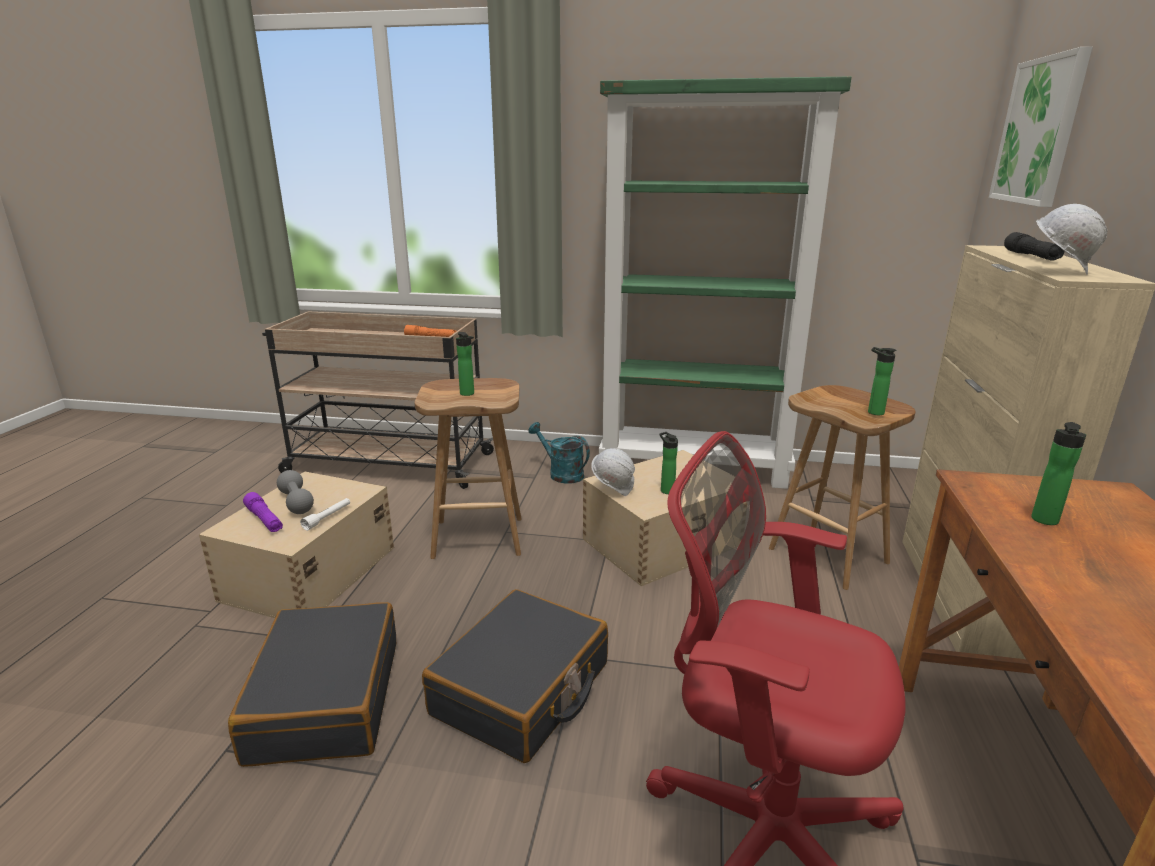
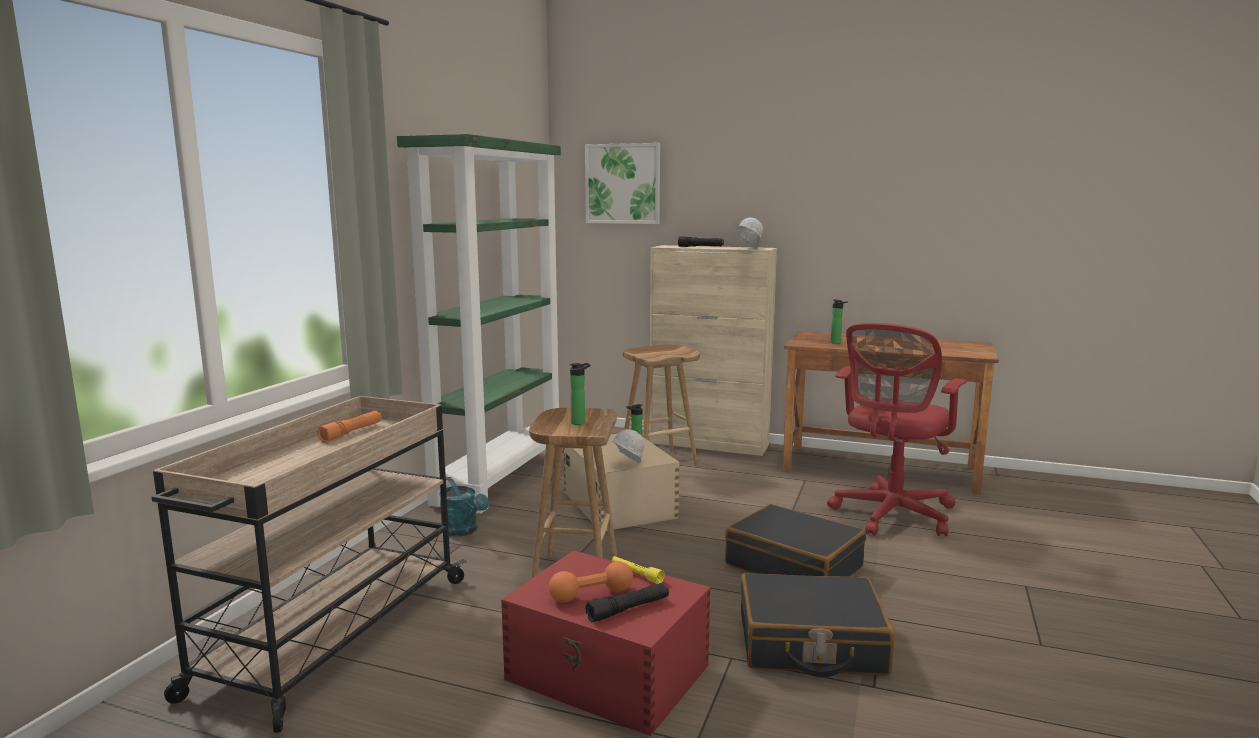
camera: 80 degrees left, 10 degrees down
(264, 519) = (628, 609): purple flashlight -> black flashlight
(296, 502) = (591, 595): grey dumbbell -> orange dumbbell
(308, 574) = (609, 673): beige storage box -> red storage box
(327, 518) = (636, 574): white flashlight -> yellow flashlight
(561, 473) = (463, 531): turquoise watering can -> turquoise watering can turned 90 degrees counterclockwise
(873, 412) = (673, 351): bottle -> none

